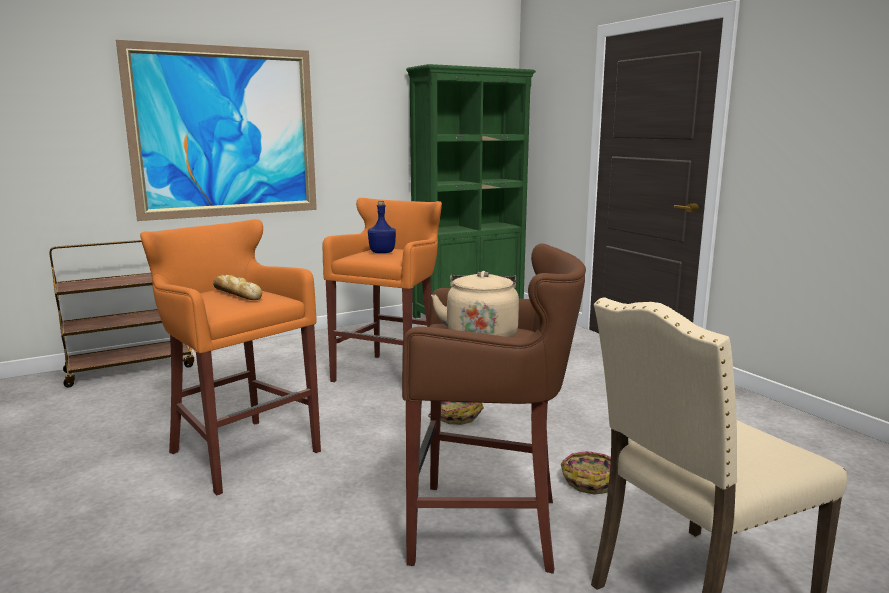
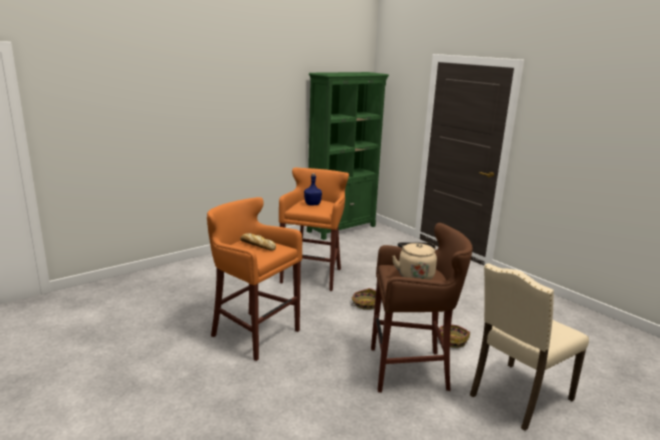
camera: 10 degrees left, 5 degrees up
(131, 369) = (145, 278): brown cart -> none
(225, 132) = (199, 121): picture -> none

